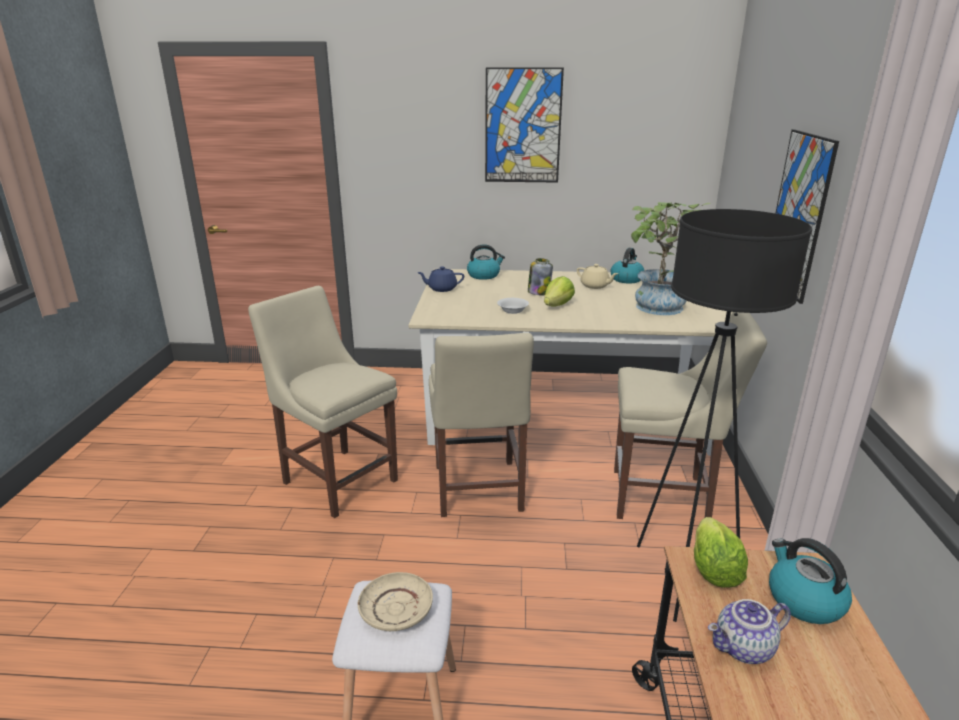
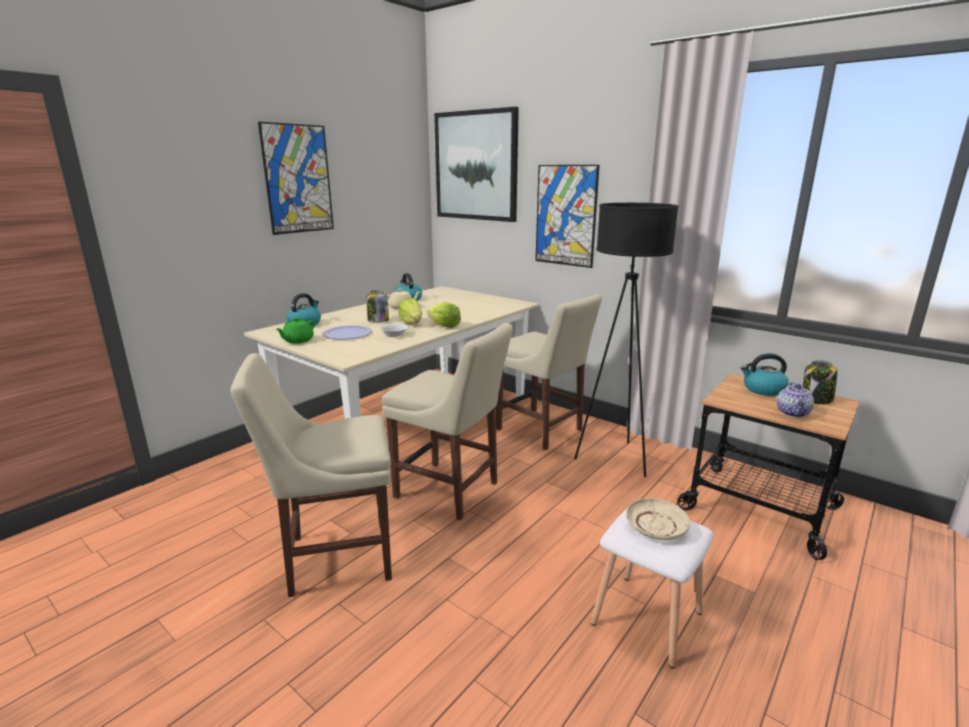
camera: 55 degrees left, 5 degrees down
(441, 289) = (297, 341): blue teapot -> green teapot
(485, 296) = (347, 334): none -> plate
(656, 309) = (468, 308): potted plant -> none
(665, 498) = (542, 430): beige chair -> beige chair turned 90 degrees clockwise
(713, 569) = (729, 398): lettuce -> lettuce (444, 326)
(753, 120) = (476, 166): none -> picture
(850, 673) = (816, 400): none -> jar

